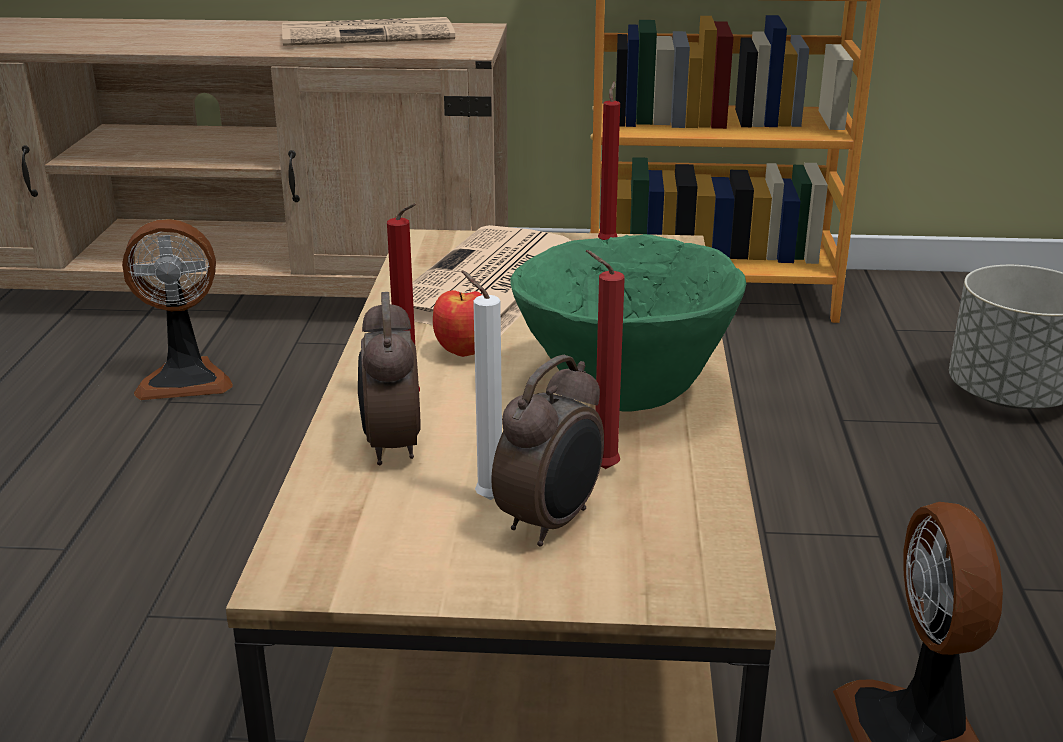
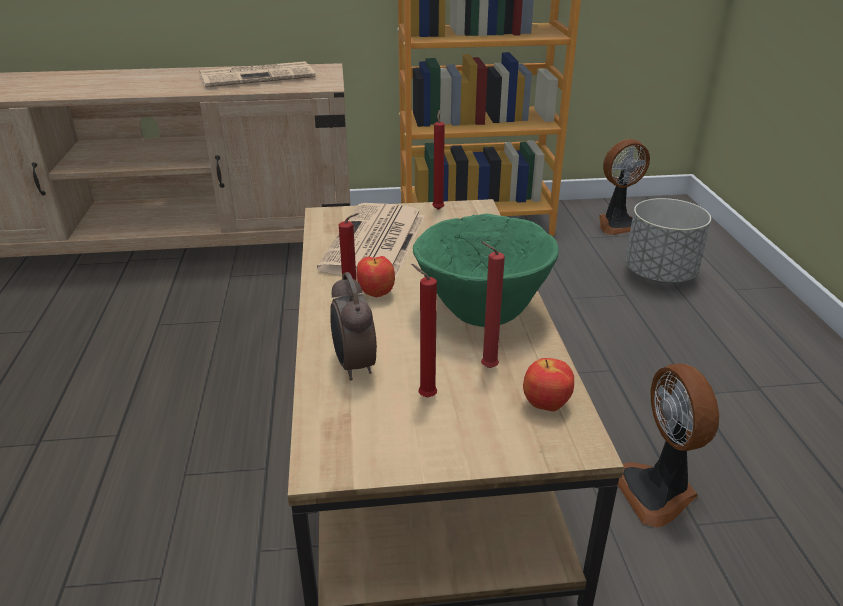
camera: 10 degrees left, 5 degrees up
(186, 379) = (165, 308): fan -> fan (618, 223)
(486, 498) = (424, 396): white candle -> red candle
(552, 522) = (470, 409): alarm clock -> none
(677, 530) = (545, 405): none -> apple

